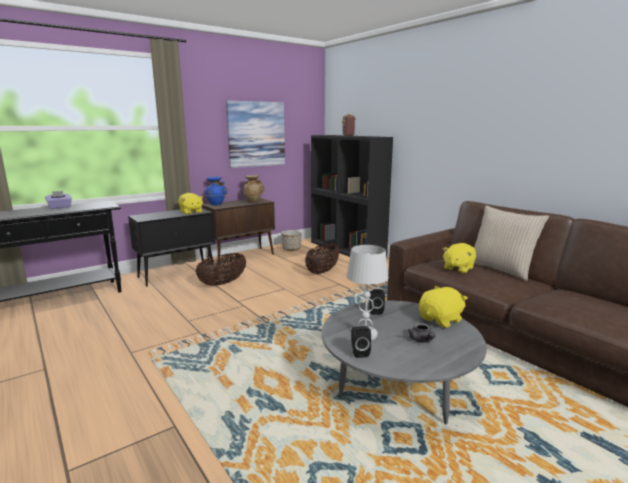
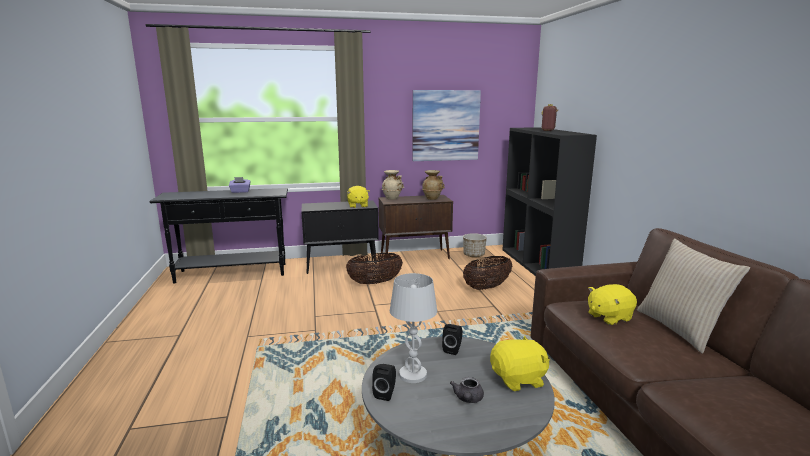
camera: 25 degrees right, 0 degrees up
(216, 204) = (392, 198): blue vase -> beige vase

